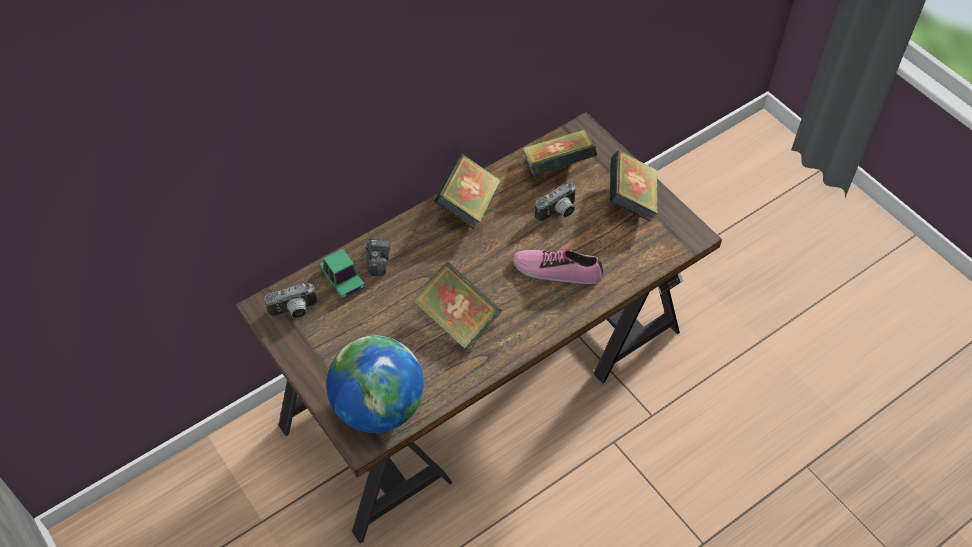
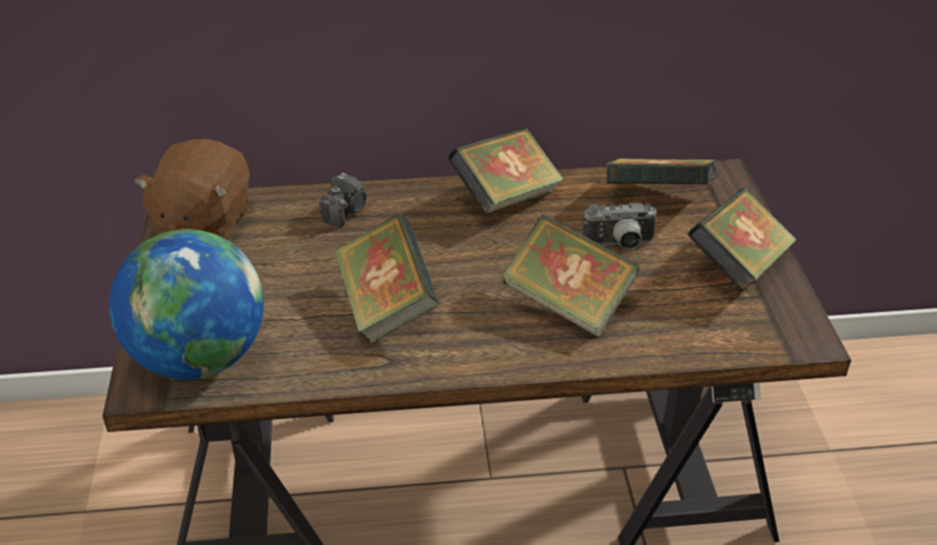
camera: 30 degrees right, 15 degrees down
(294, 312) = (203, 223): camera -> brown plush toy
(342, 279) = (288, 213): toy car -> none
(557, 270) = (568, 303): shoe -> book

